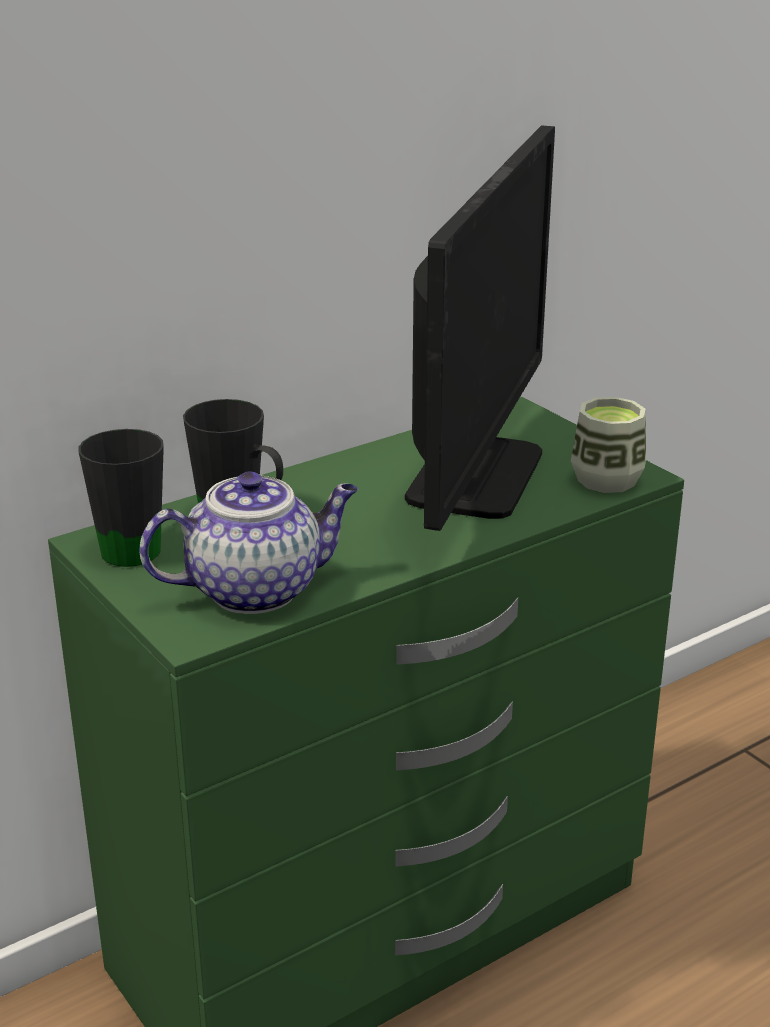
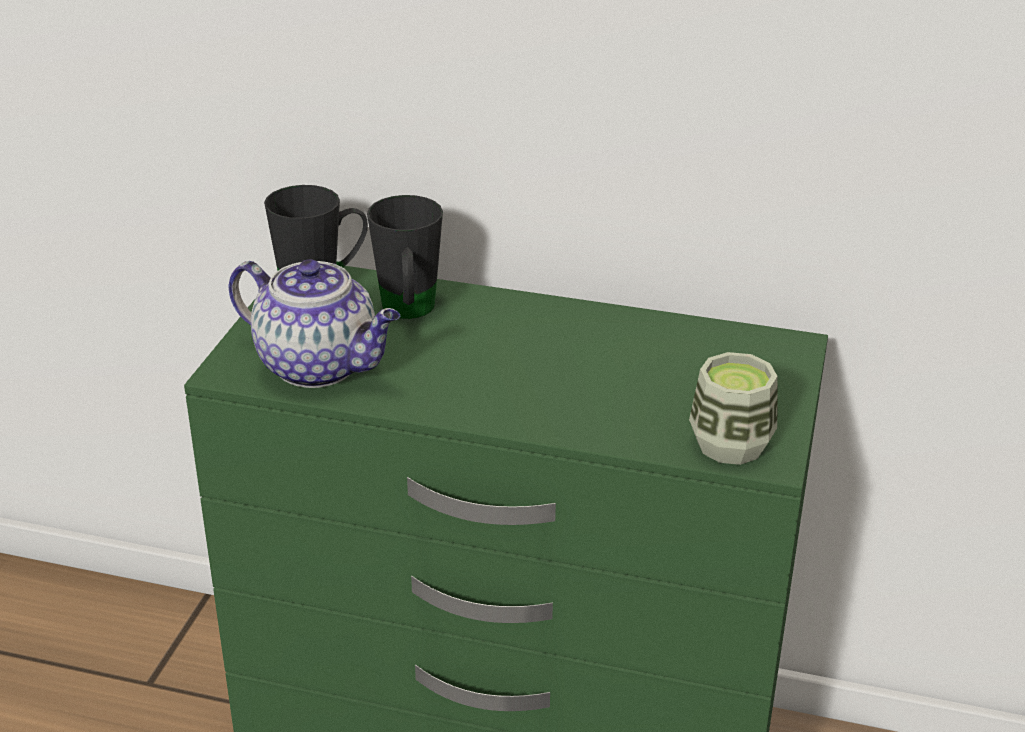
camera: 50 degrees right, 5 degrees up
(474, 476) = (634, 377): monitor -> none

